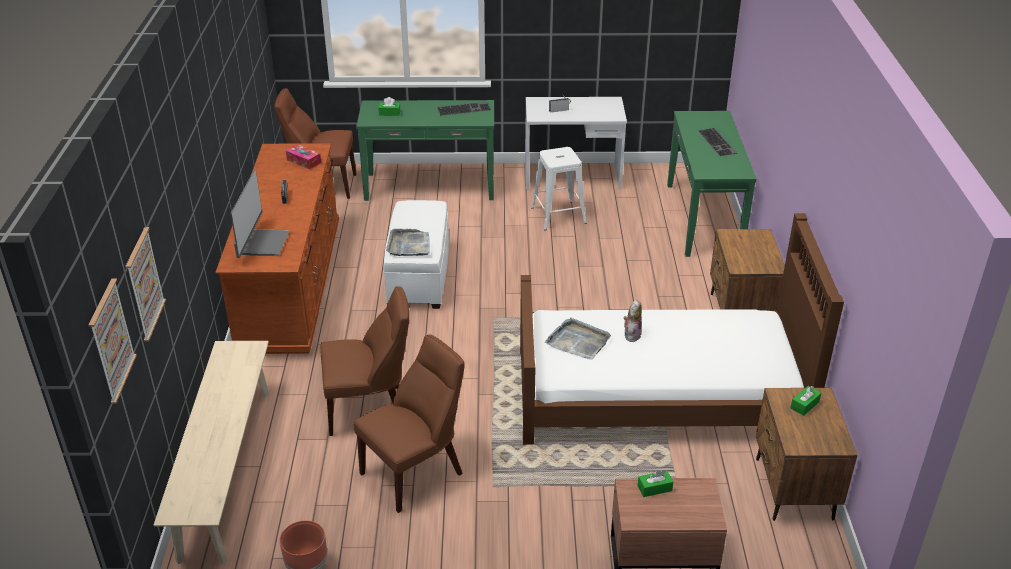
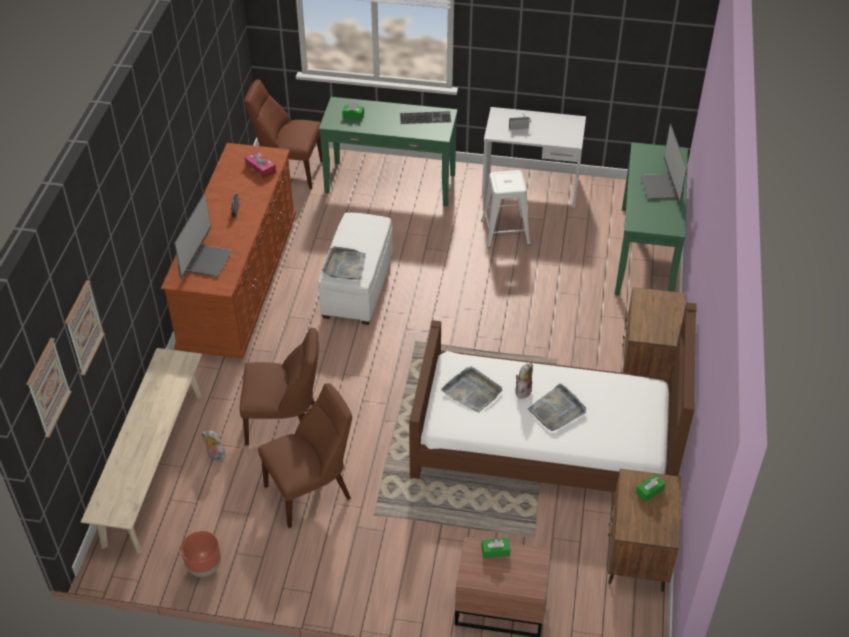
camera: 10 degrees right, 10 degrees up
(296, 450) = (215, 456): none -> plush toy
(674, 348) = (557, 410): none -> grey tray
(718, 142) = (662, 187): keyboard -> monitor

